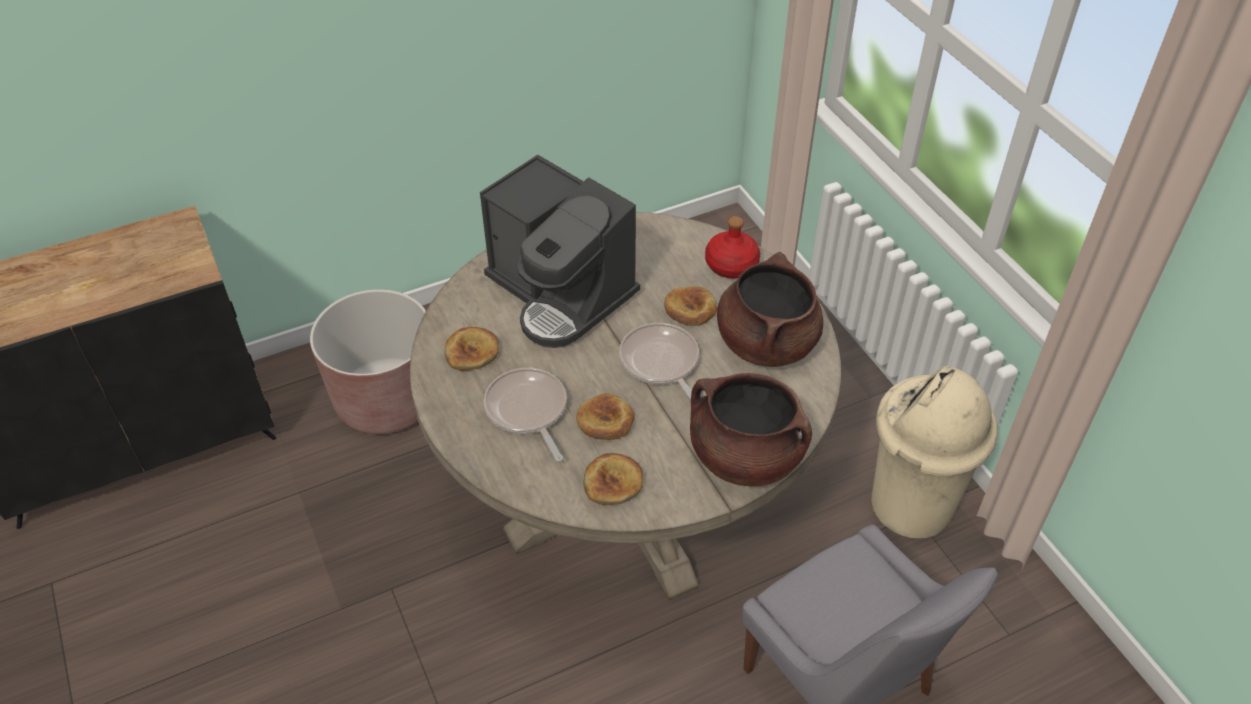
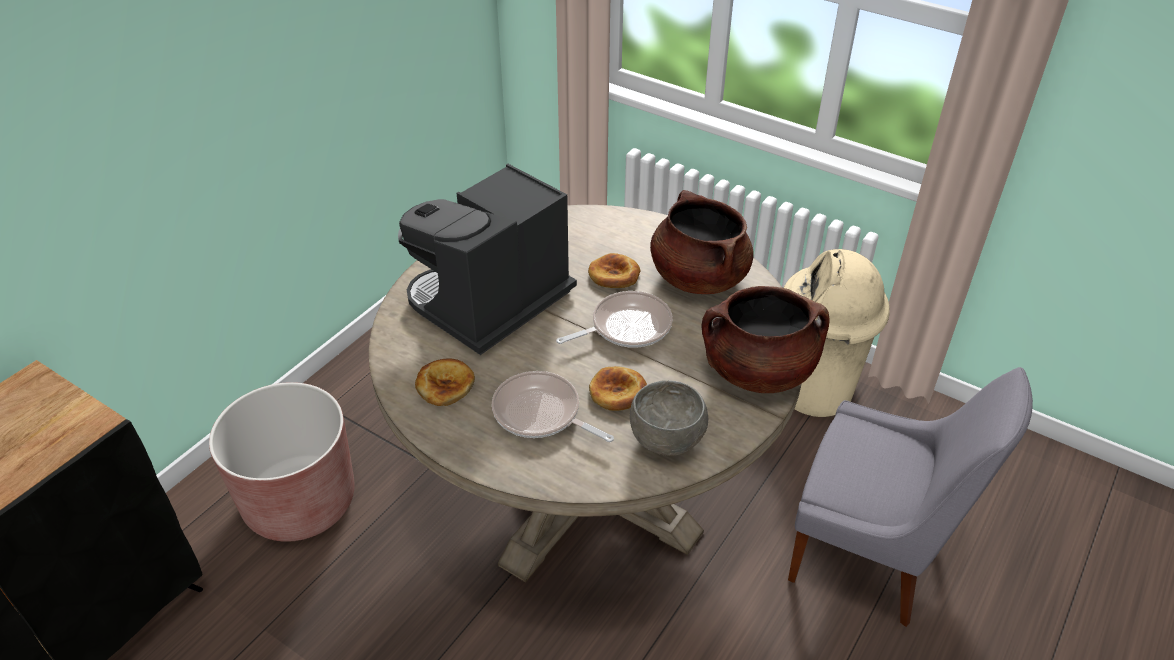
camera: 30 degrees left, 5 degrees down
(561, 293) = (490, 304): coffee machine -> coffee machine turned 120 degrees clockwise
(613, 482) = (667, 439): bread -> grey bowl
(661, 363) = (626, 327): frying pan -> frying pan turned 120 degrees clockwise
(731, 264) = (619, 228): red bottle -> none

